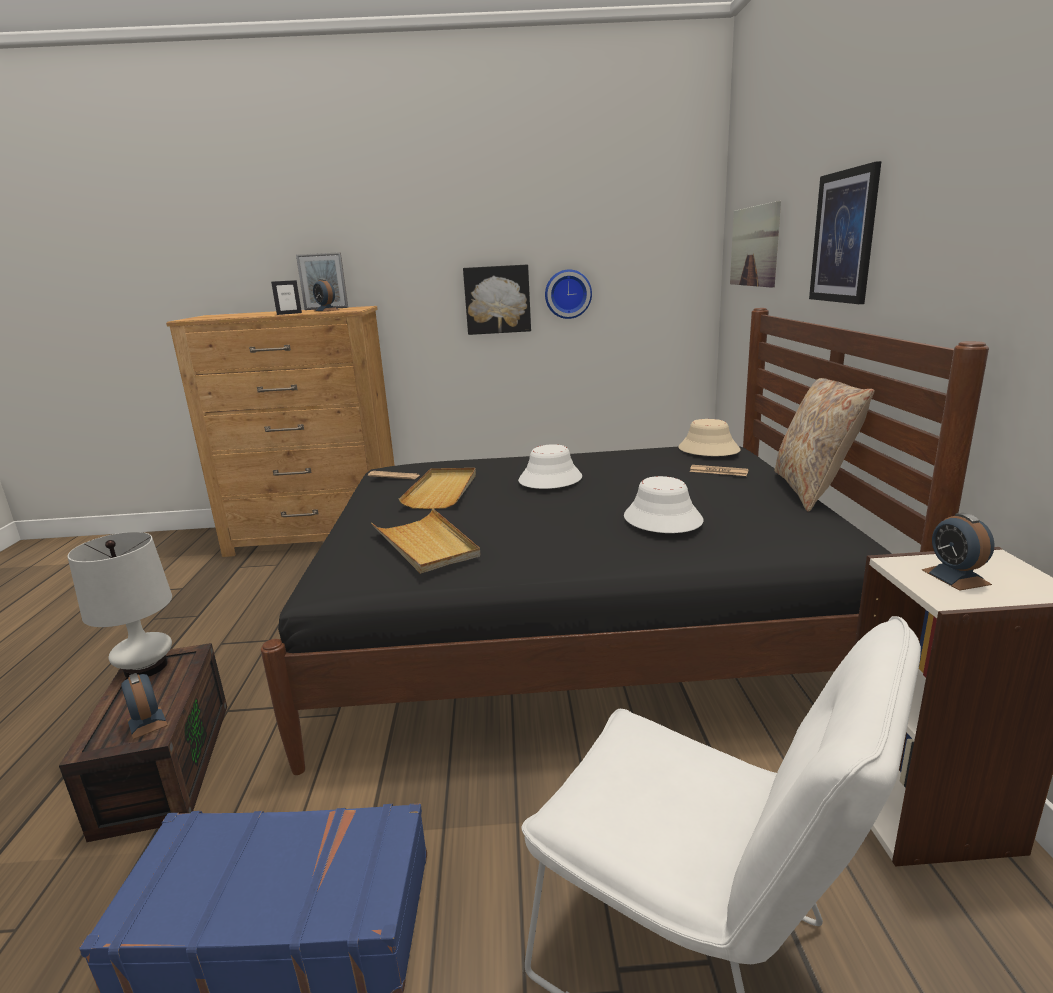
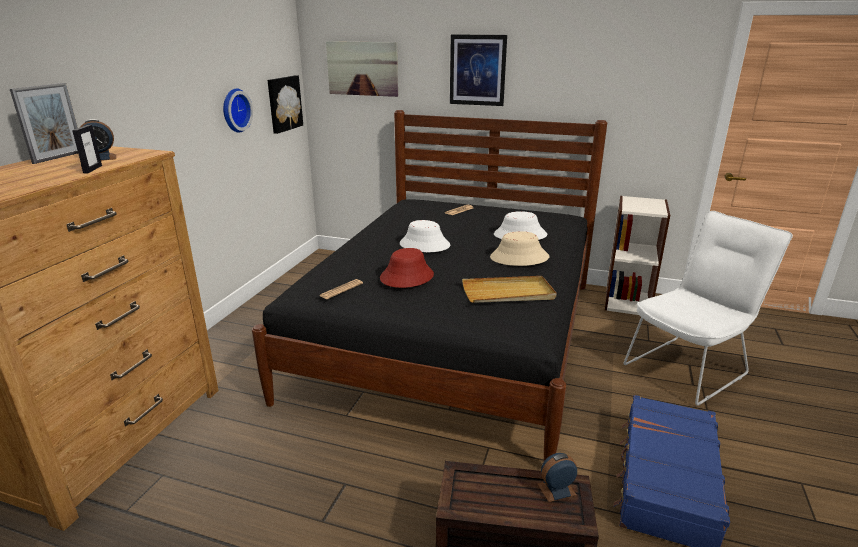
camera: 70 degrees left, 5 degrees up
(146, 667) = (468, 500): white table lamp -> none
(442, 491) = (406, 277): beige tray -> red hat
(497, 299) = (191, 122): picture -> picture (283, 103)
(708, 450) = (416, 204): beige hat -> beige hat (519, 258)
(812, 490) = (501, 204): beige pillow -> none
(955, 577) = (643, 206): alarm clock -> none

